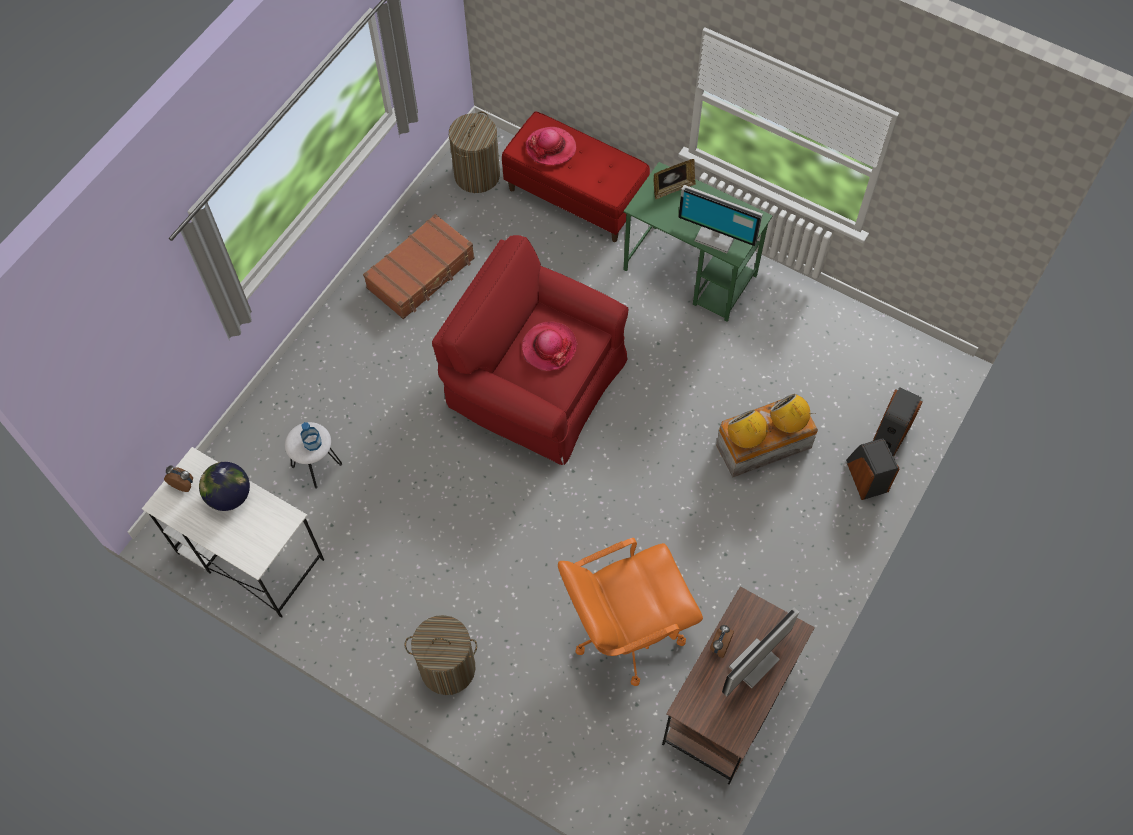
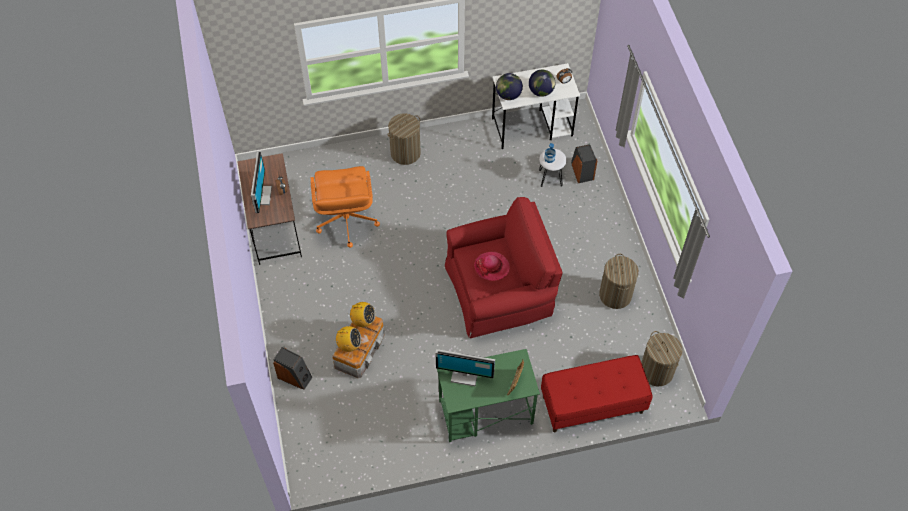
camera: 135 degrees right, 5 degrees down
(275, 529) = (508, 95): none -> globe
(421, 274) = (615, 295): brown suitcase -> laundry basket
(550, 148) = (617, 379): hat -> none
(626, 630) = (346, 222): orange office chair -> orange office chair turned 150 degrees clockwise
(716, 236) = (464, 374): monitor -> monitor turned 150 degrees counterclockwise
(889, 436) = (299, 408): speaker -> speaker (581, 171)

